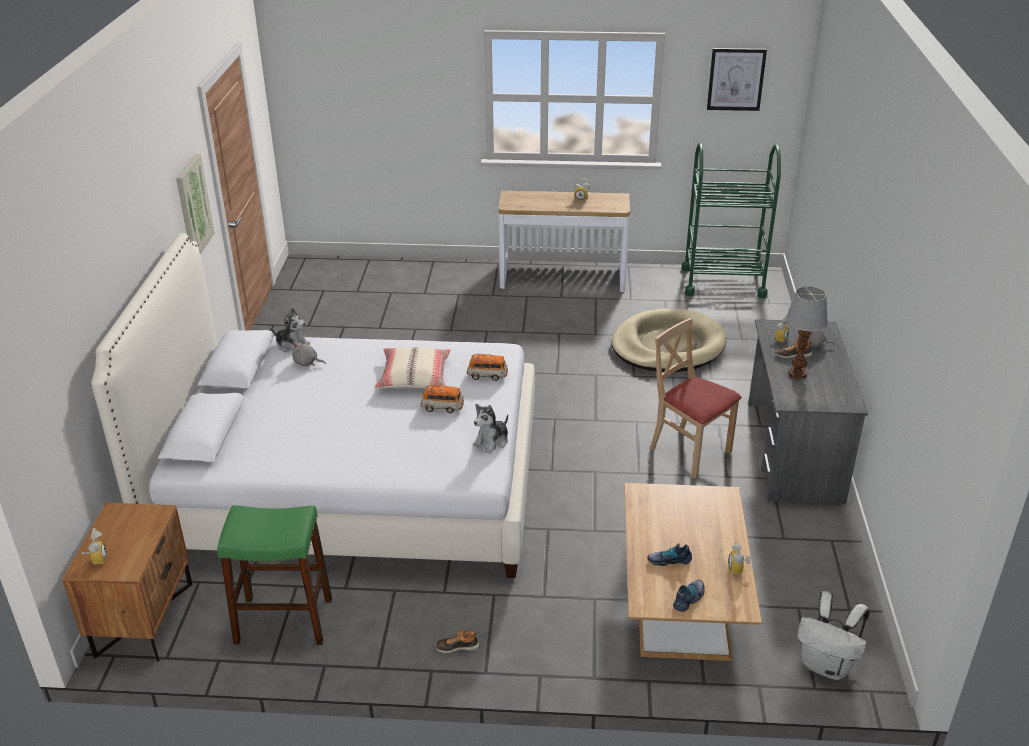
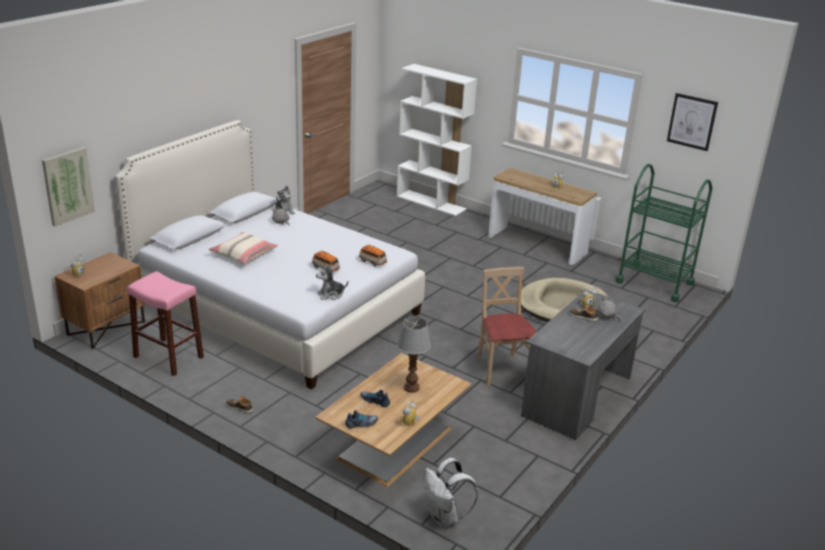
camera: 30 degrees right, 5 degrees down
(193, 206) = (265, 110): picture -> picture (68, 186)
(284, 620) = (168, 357): green stool -> pink stool
(388, 265) = (431, 203): none -> white bookcase
(414, 377) = (330, 248): beige pillow -> beige pillow (243, 254)
(796, 373) = (570, 327): table lamp -> table lamp (411, 387)

